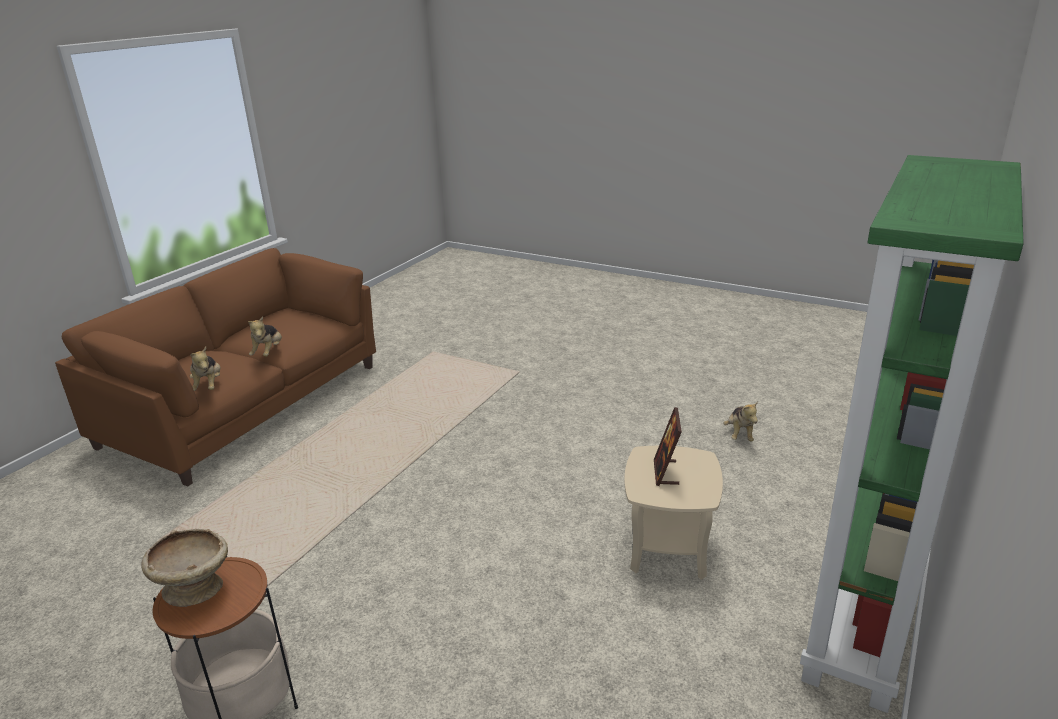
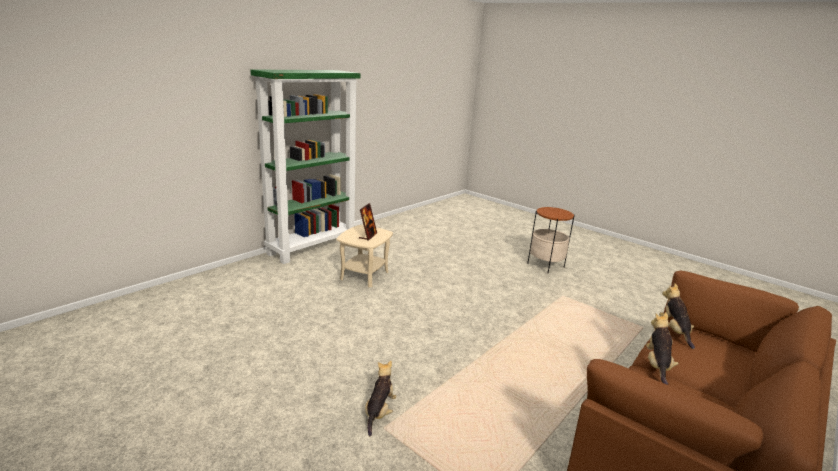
camera: 170 degrees left, 5 degrees down
(195, 588) = (561, 213): beige bowl -> none
(739, 434) = (258, 316): plush toy -> plush toy (379, 412)

